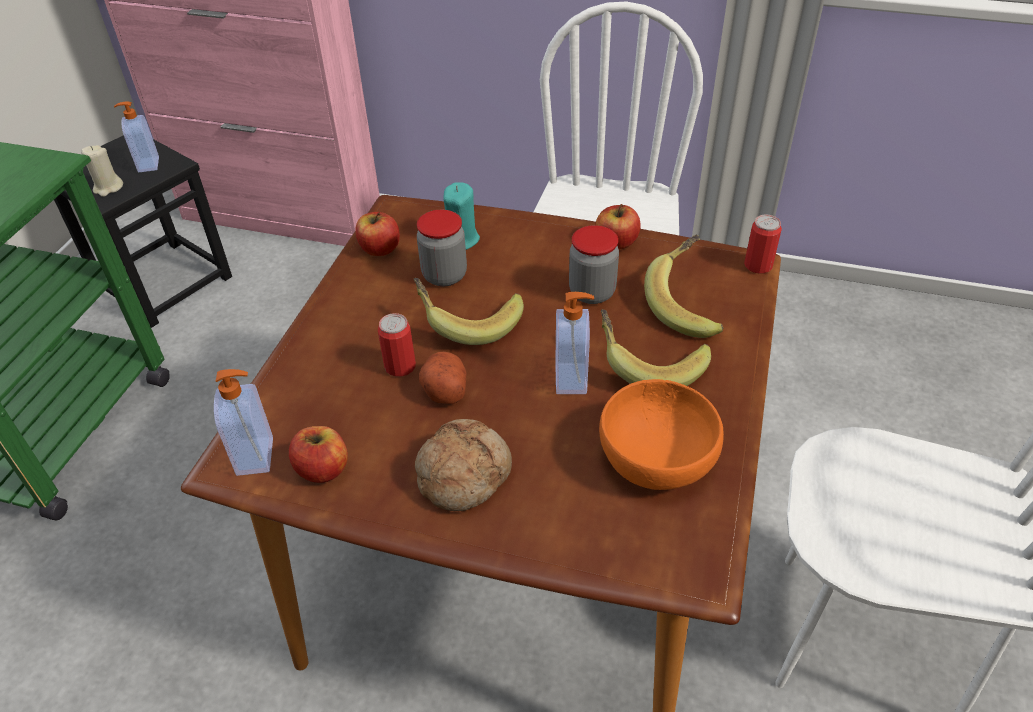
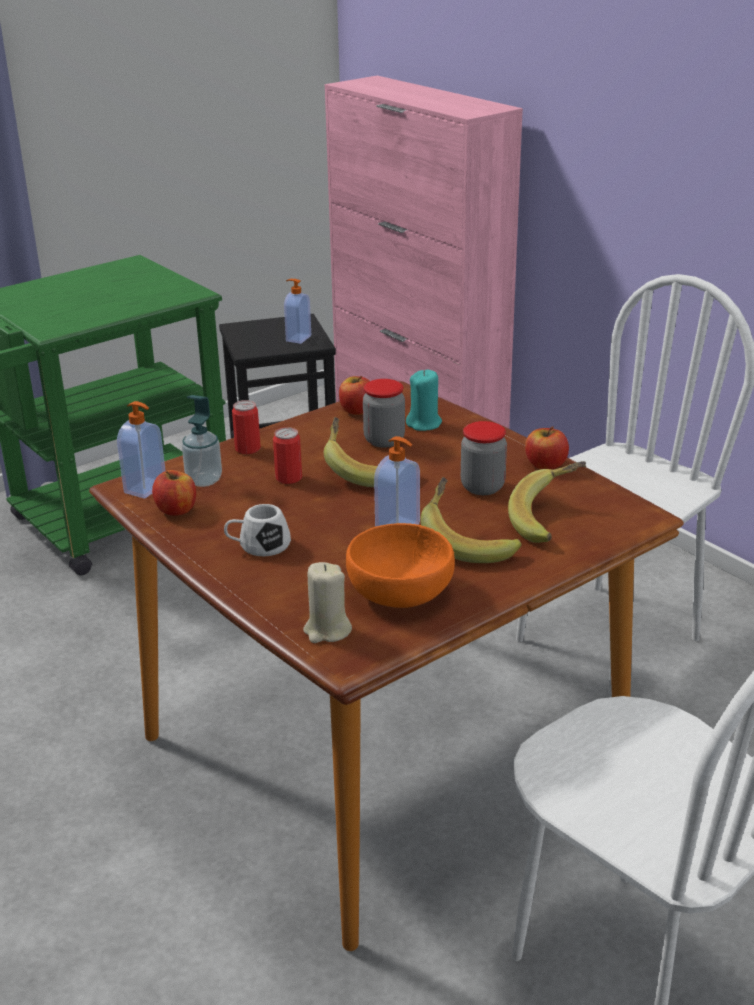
camera: 35 degrees right, 15 degrees down
(108, 188) = (256, 345): beige candle -> beige candle (327, 630)
(311, 412) = (204, 480): none -> soap dispenser
(444, 389) = (302, 500): potato -> none
(463, 473) = (258, 546): bread -> white mug
(758, 265) = (649, 519): can -> can (247, 449)

